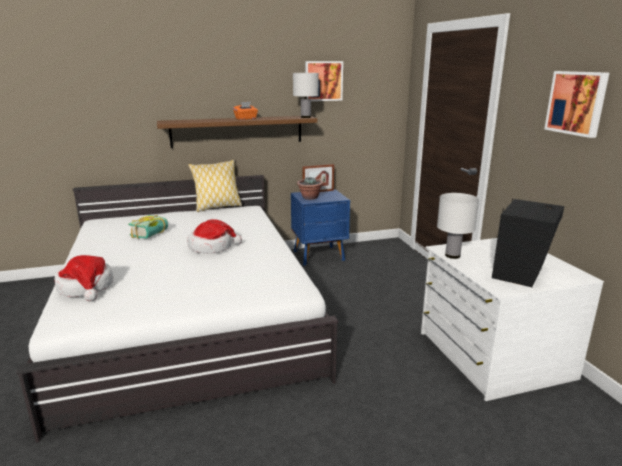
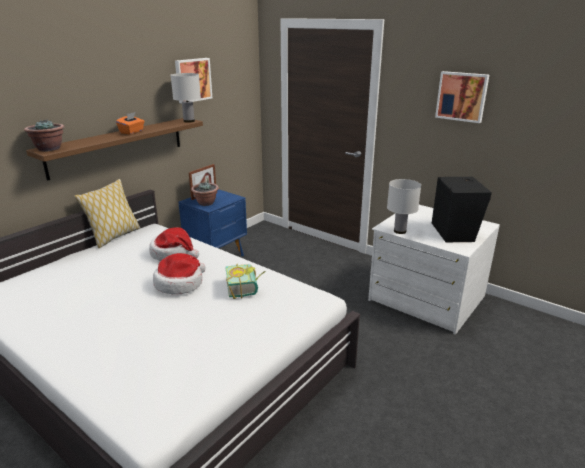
camera: 35 degrees left, 5 degrees up
(86, 287) = (115, 378): hat -> hat (173, 253)
(152, 235) = (89, 290): book -> book (246, 288)
(169, 121) = (49, 149): none -> potted plant

